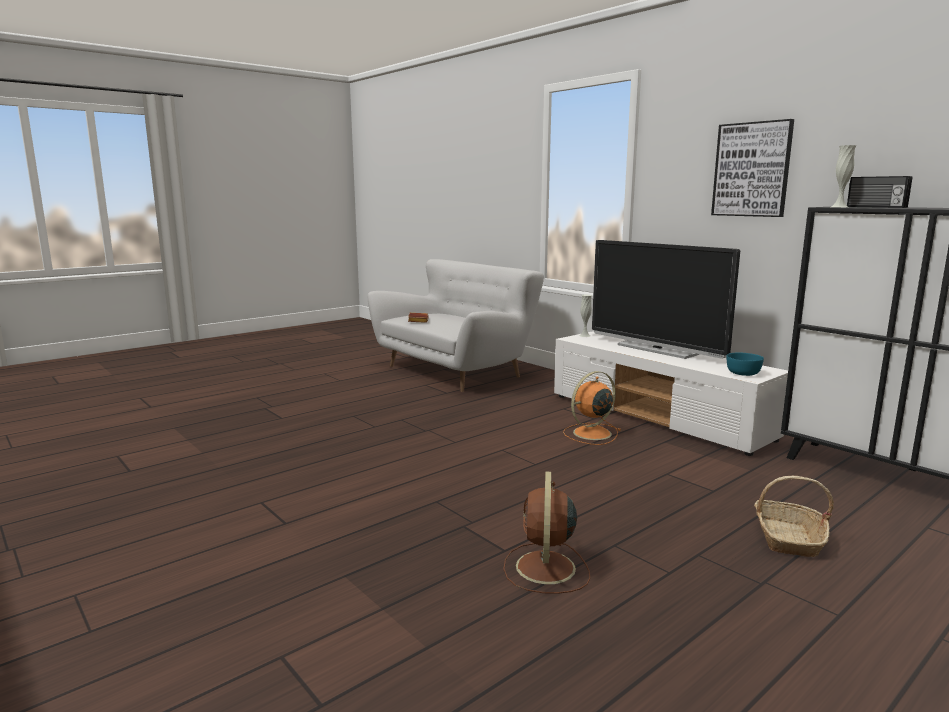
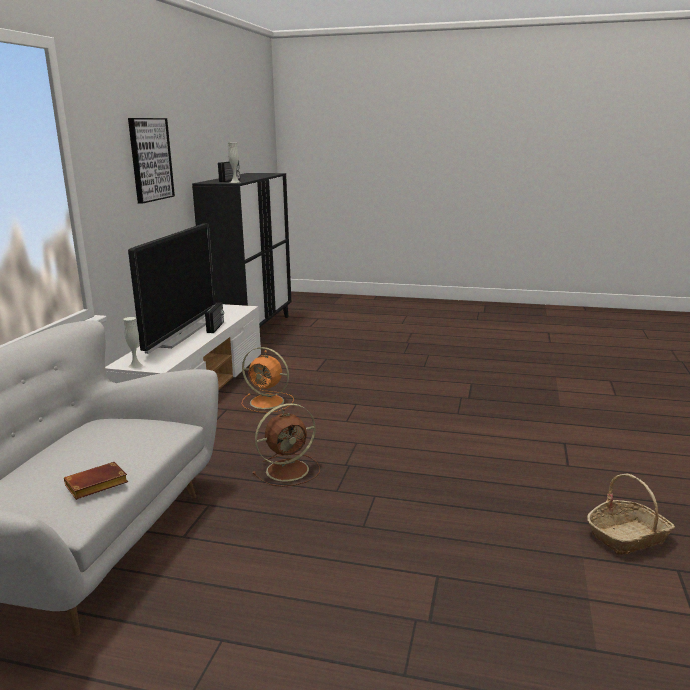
camera: 125 degrees left, 5 degrees up
(545, 569) = (469, 372): brown fan -> brown fan (289, 470)
(671, 360) = (216, 327): none -> radio
(743, 373) = (232, 310): turquoise bowl -> none
(788, 538) = (360, 342): basket -> basket (628, 537)

